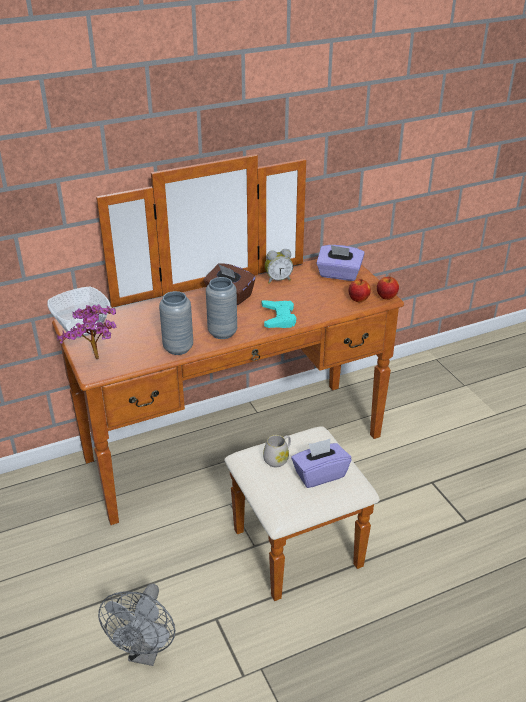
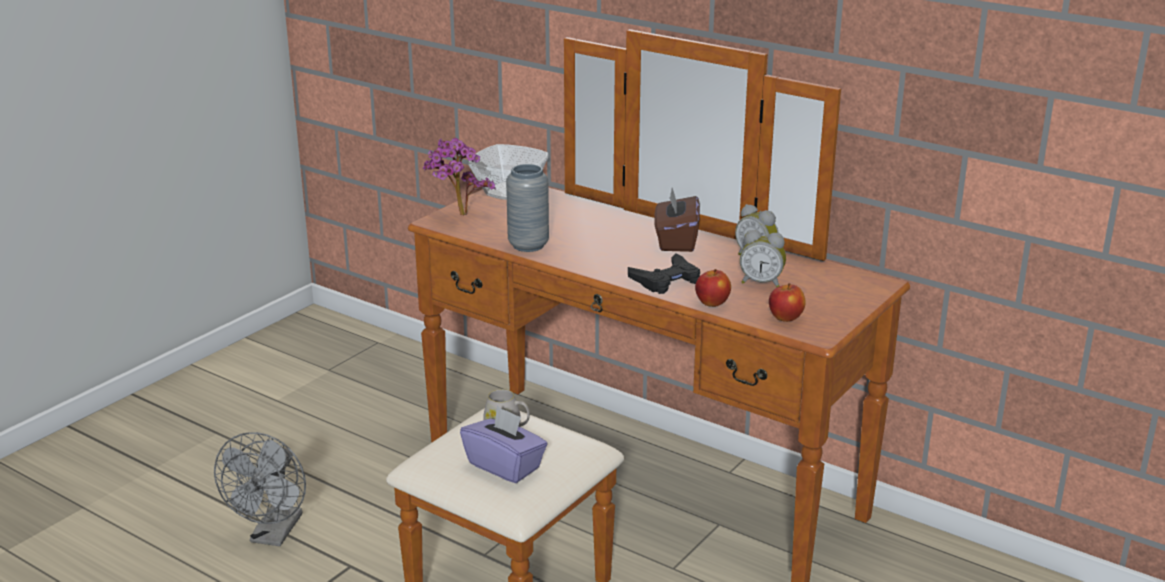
camera: 60 degrees right, 10 degrees down
(146, 652) = (273, 535): grey fan -> grey fan turned 60 degrees counterclockwise
(222, 333) = (589, 259): grey vase -> none
(278, 318) = (666, 280): turquoise game controller -> black game controller
(310, 290) = (761, 283): none -> alarm clock
(339, 274) = (832, 290): purple tissue box -> none
(386, 297) = (822, 335): apple -> apple (712, 303)

